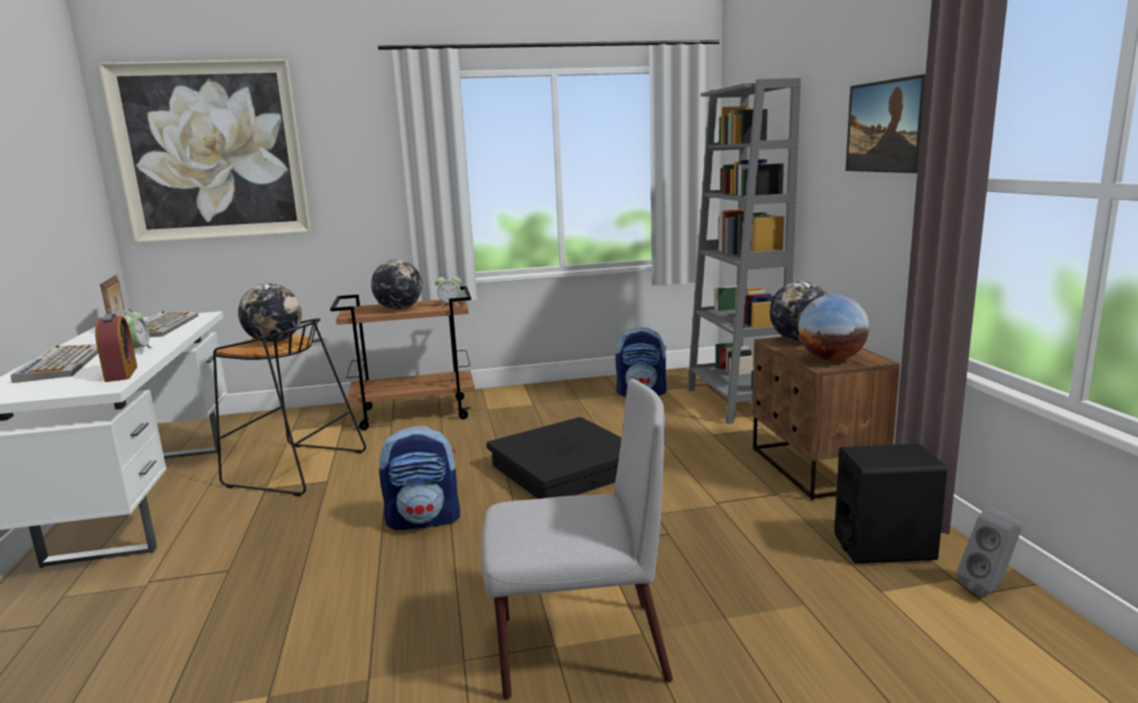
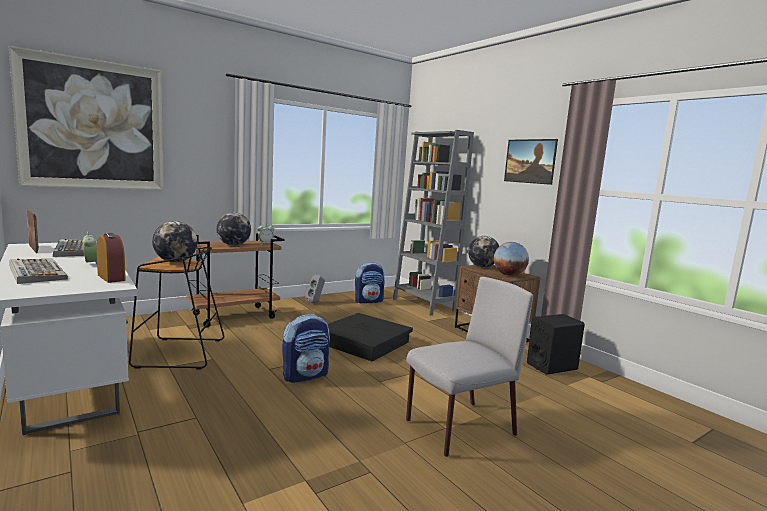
camera: 25 degrees left, 5 degrees down
(988, 588) = (605, 379): grey speaker -> grey speaker (315, 302)

